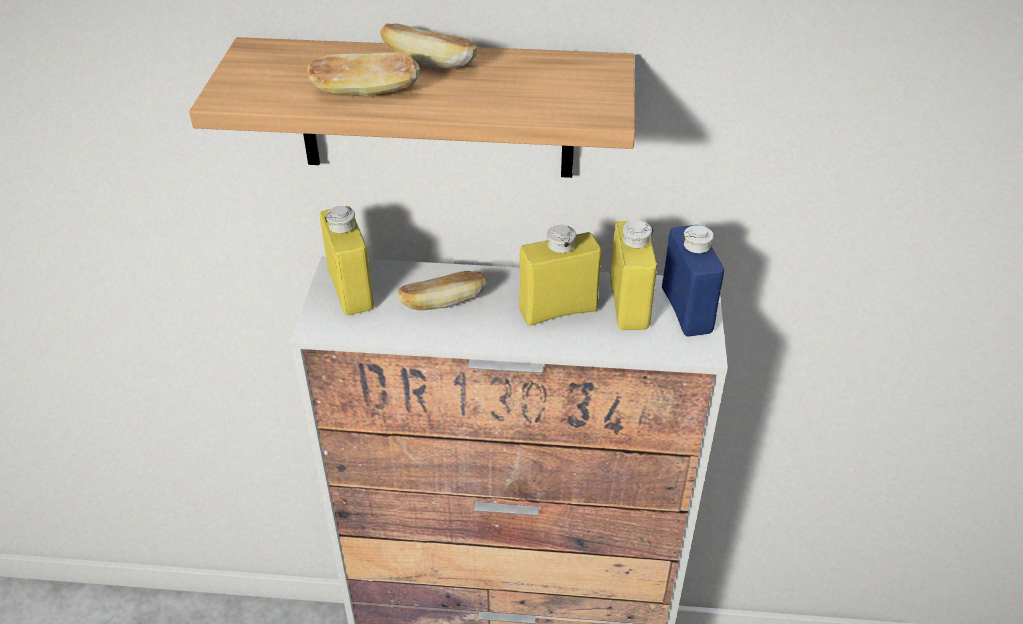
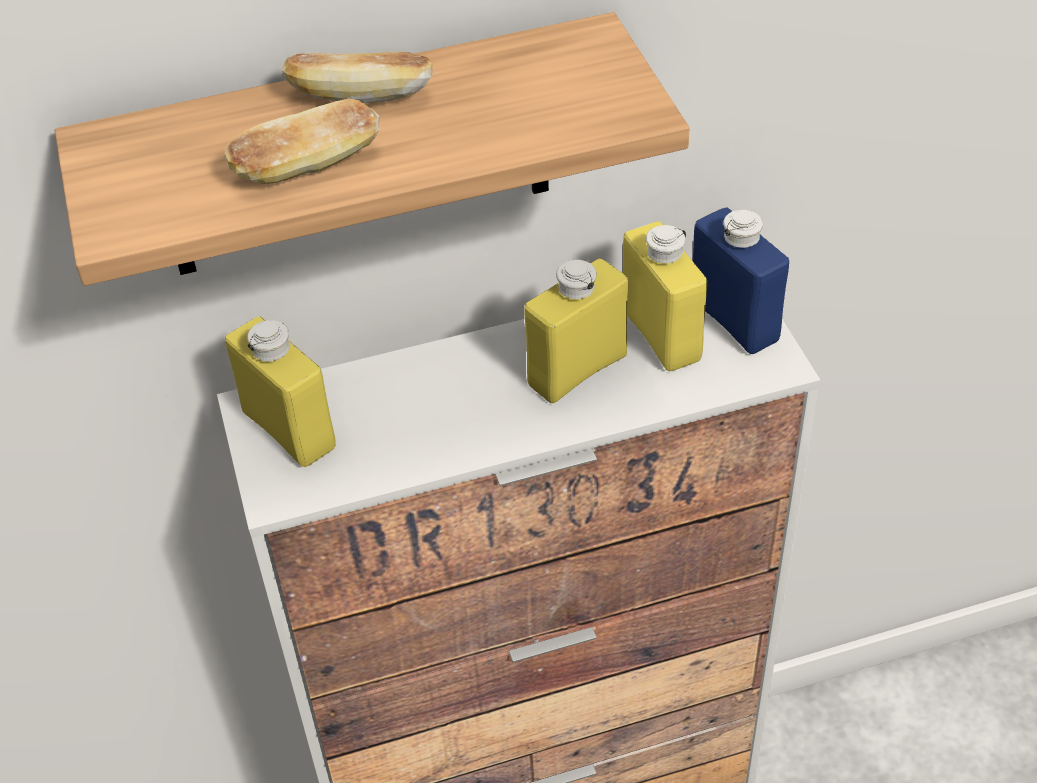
camera: 20 degrees left, 5 degrees up
(443, 303) = (424, 408): bread -> none

